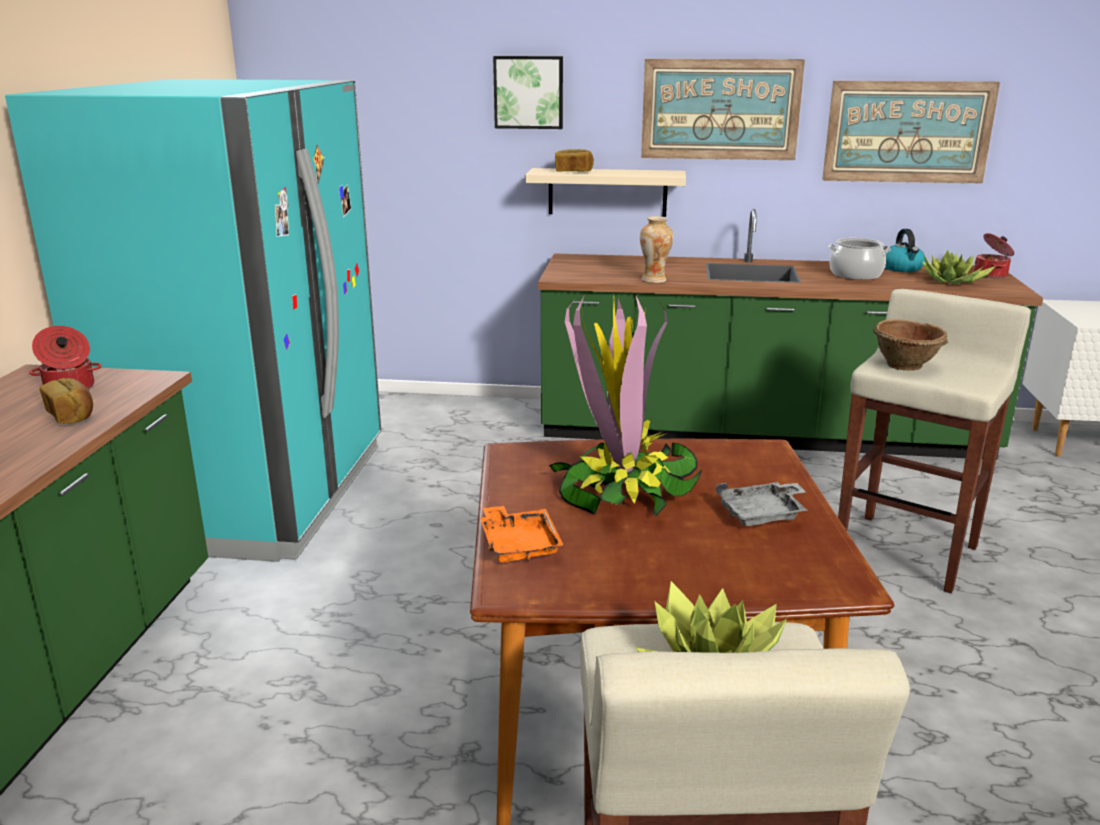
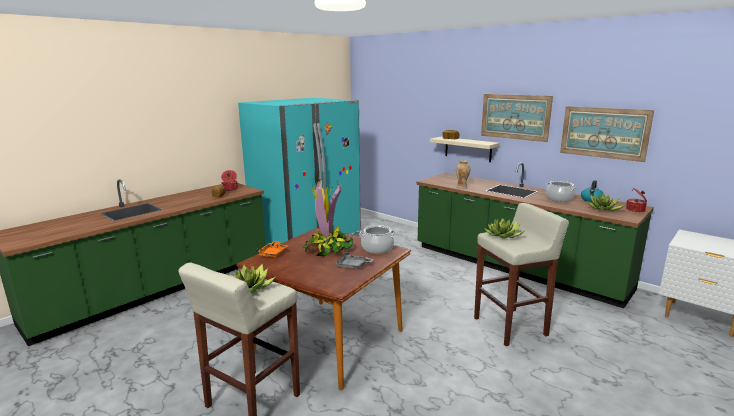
camera: 35 degrees right, 5 degrees down
(529, 92) = (440, 106): picture -> none
(726, 457) = (377, 249): none -> cooking pot
(906, 365) = (503, 236): brown bowl -> potted plant

